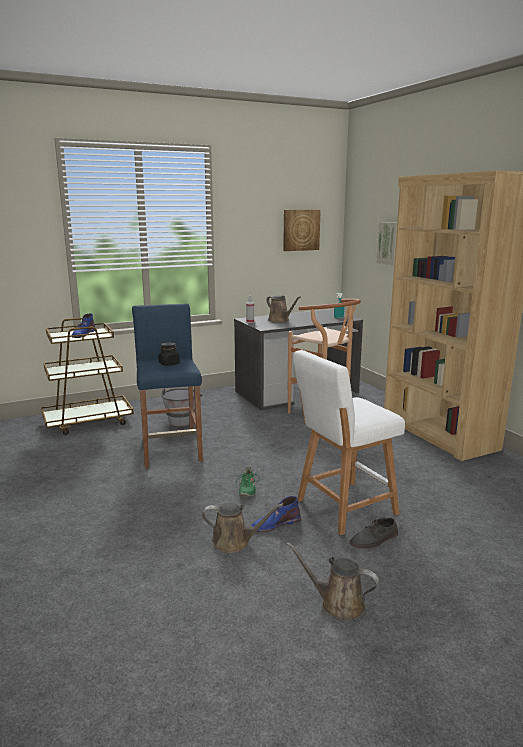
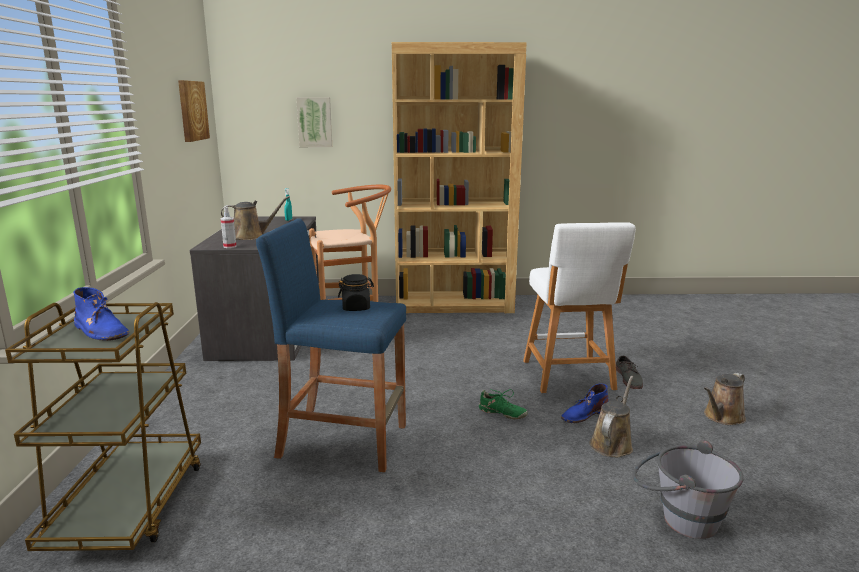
camera: 65 degrees left, 0 degrees up
(182, 419) = (250, 416): grey bucket -> grey bucket (678, 517)
(275, 524) = (584, 414): blue boot -> blue boot turned 60 degrees clockwise

